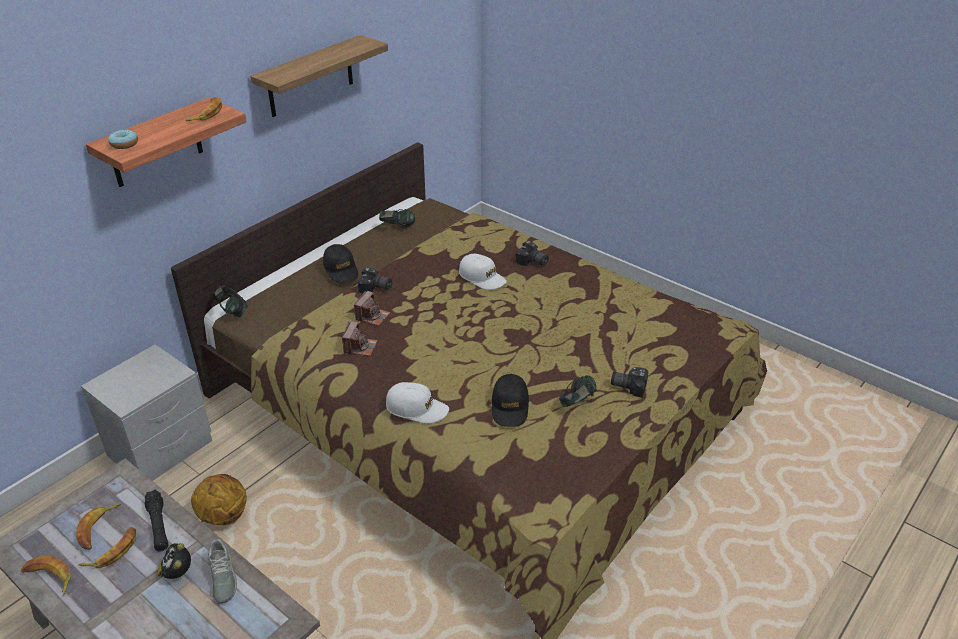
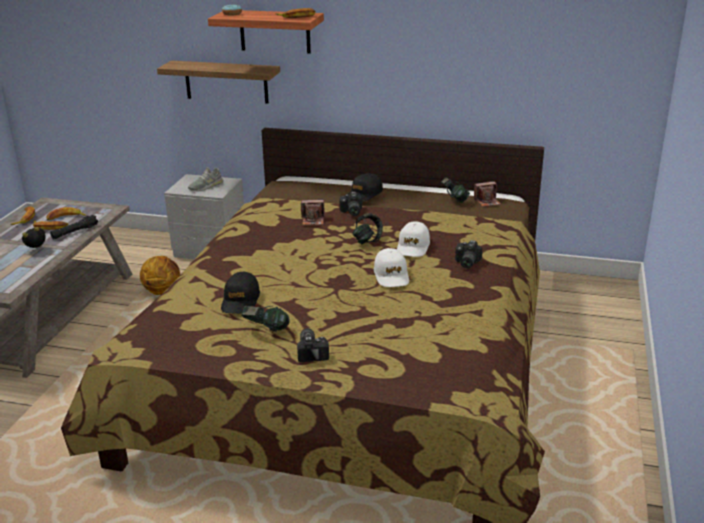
camera: 65 degrees right, 10 degrees down
(222, 577) = (38, 263): grey shoe -> grey shoe (206, 186)
(233, 311) = (282, 181): headphones -> headphones (367, 240)
(310, 77) = (426, 33): shelf -> shelf (226, 82)
(360, 347) = (271, 226): camera -> camera (487, 202)
(417, 408) = (212, 265): white cap -> white cap (391, 275)
(510, 406) = (240, 301): black cap -> black cap turned 60 degrees counterclockwise

